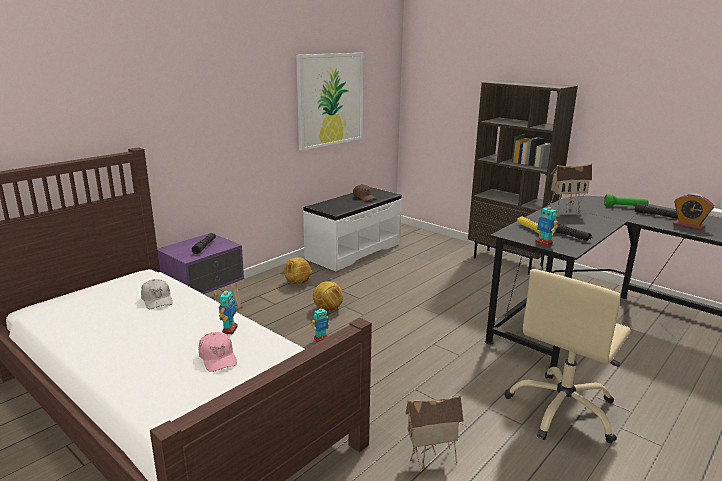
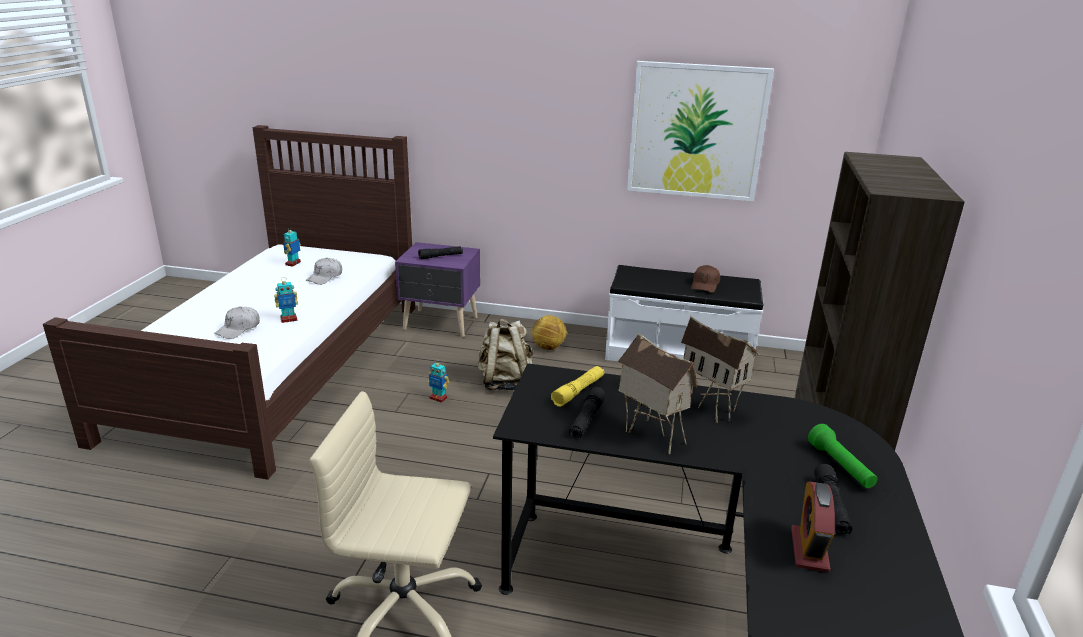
camera: 60 degrees right, 5 degrees up
(218, 358) = (238, 329): pink cap -> white cap
(327, 309) = (505, 383): football -> beige backpack
(431, 461) = (257, 525): toy house -> toy house (650, 435)
(544, 243) = (531, 404): toy robot -> toy robot (293, 263)

